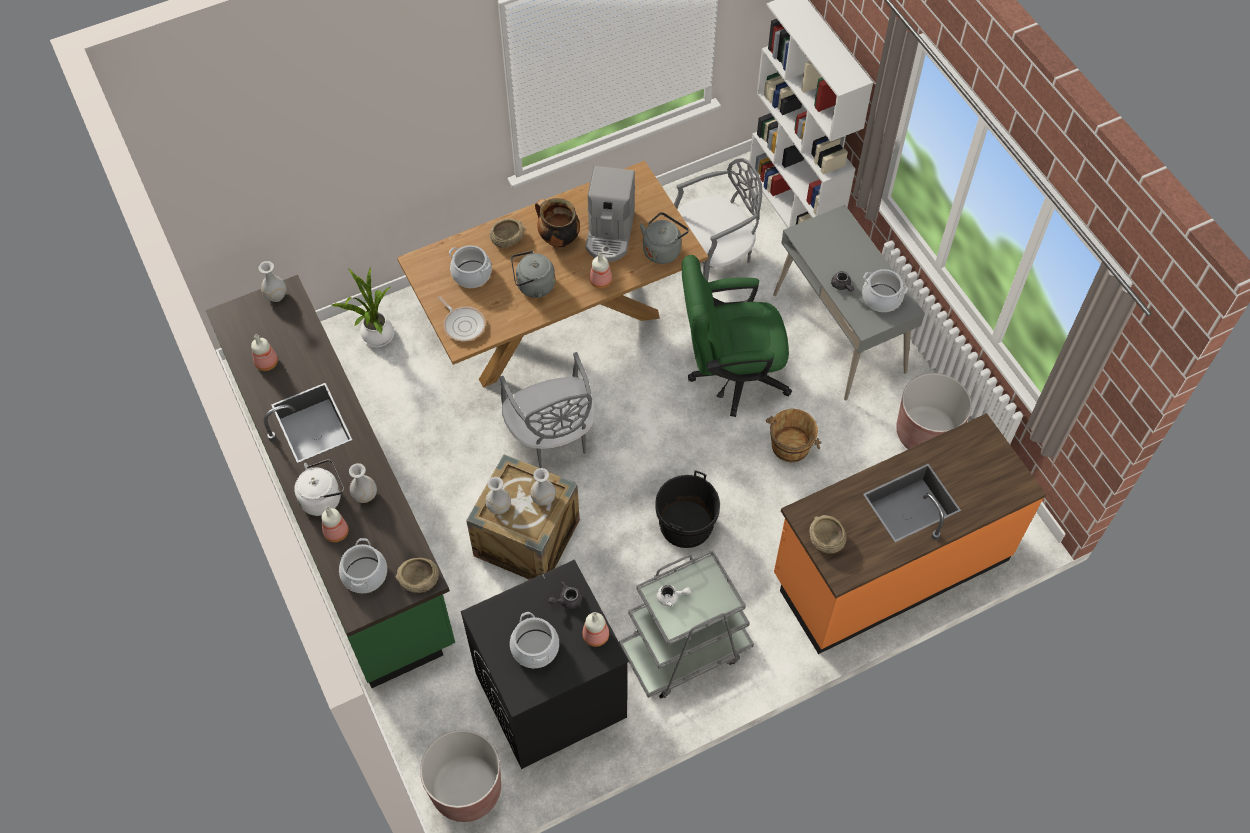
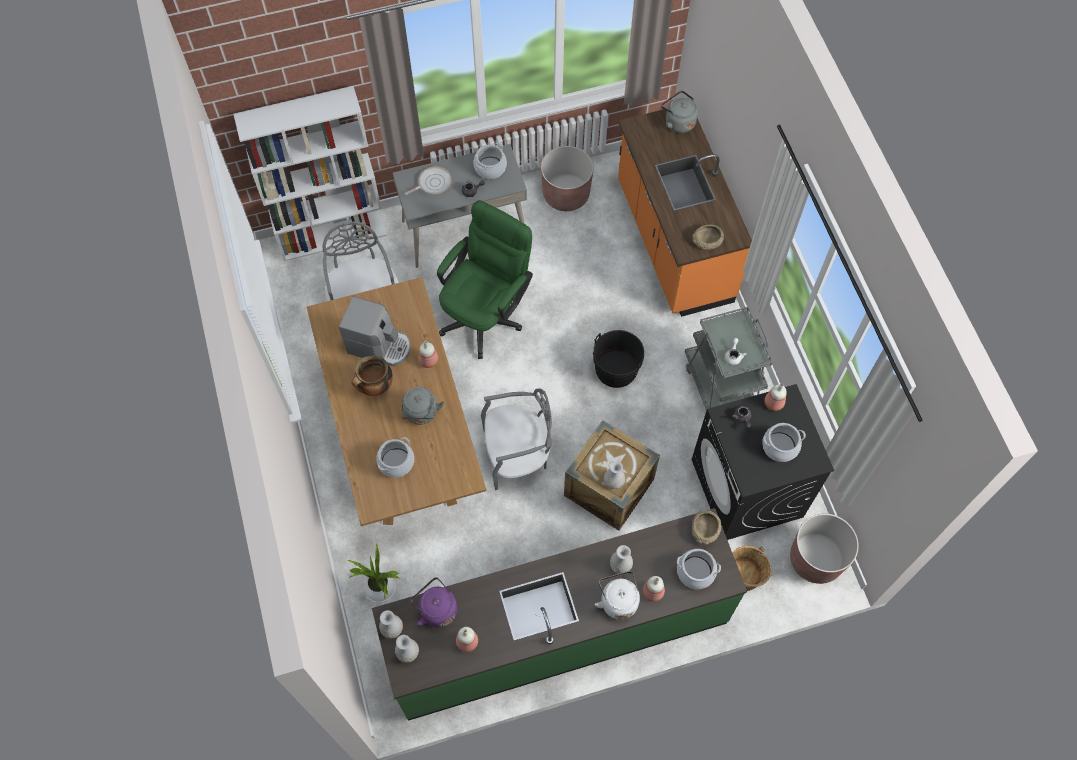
camera: 80 degrees left, 5 degrees up
(300, 330) = (436, 609): none -> purple kettle
(463, 324) = (449, 475): frying pan -> frying pan (432, 183)
(507, 238) = (363, 428): beige bowl -> none
(543, 498) = (611, 447): white vase -> white vase (408, 653)
(663, 249) = (407, 308): grey kettle -> grey kettle (678, 122)
(730, 375) = (486, 313): green office chair -> green office chair turned 150 degrees counterclockwise
(790, 446) = (560, 285): brown bucket -> brown bucket (745, 575)

